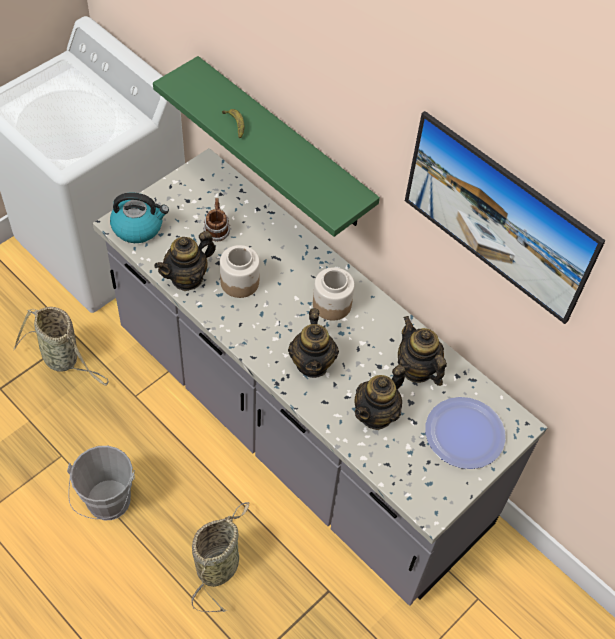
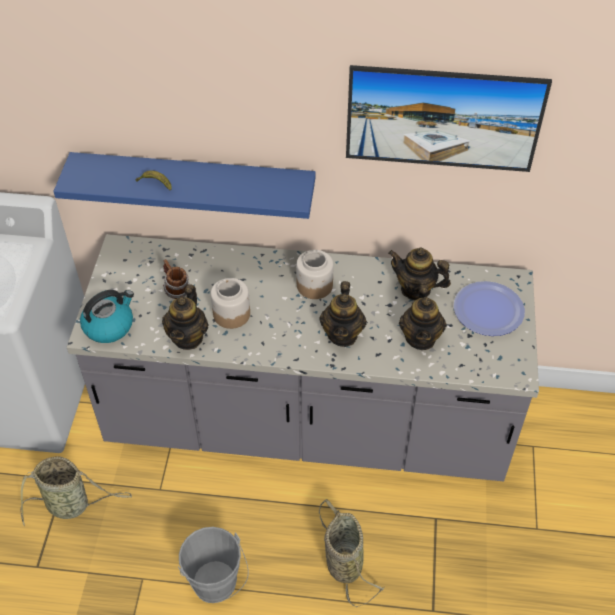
camera: 35 degrees left, 5 degrees down
(283, 144) = (194, 183): green shelf -> blue shelf
(312, 363) = (342, 334): teapot -> teapot turned 45 degrees clockwise

